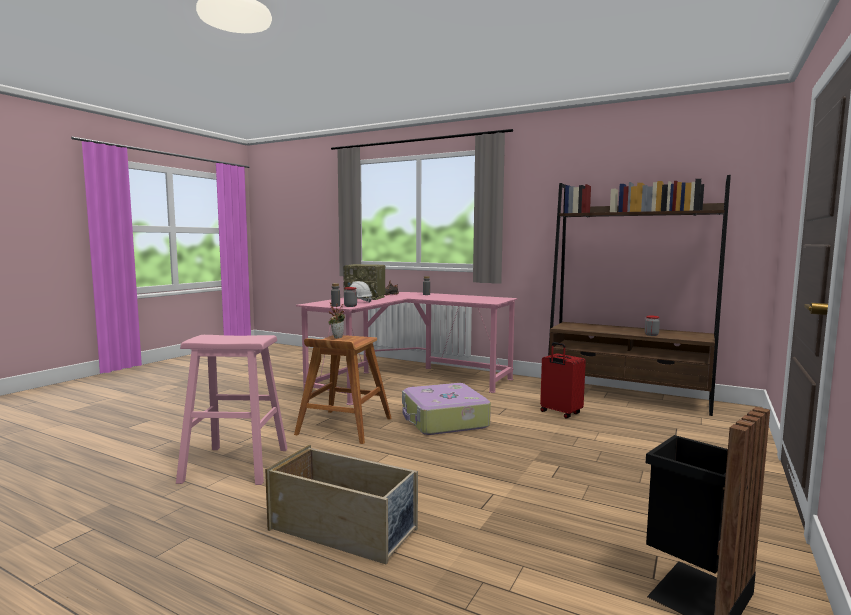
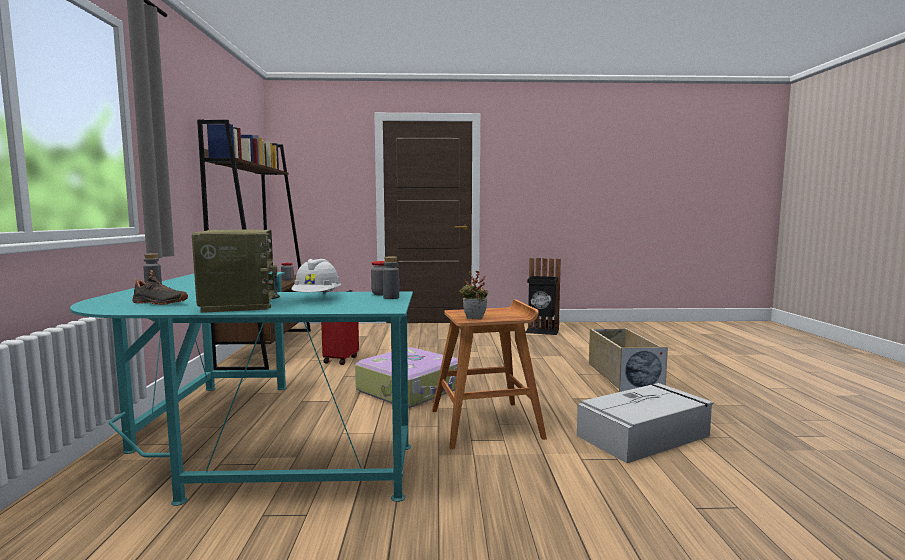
camera: 120 degrees left, 0 degrees up
(235, 465) = (644, 435): pink stool -> grey storage box
(407, 380) = (242, 444): pink desk -> turquoise desk

